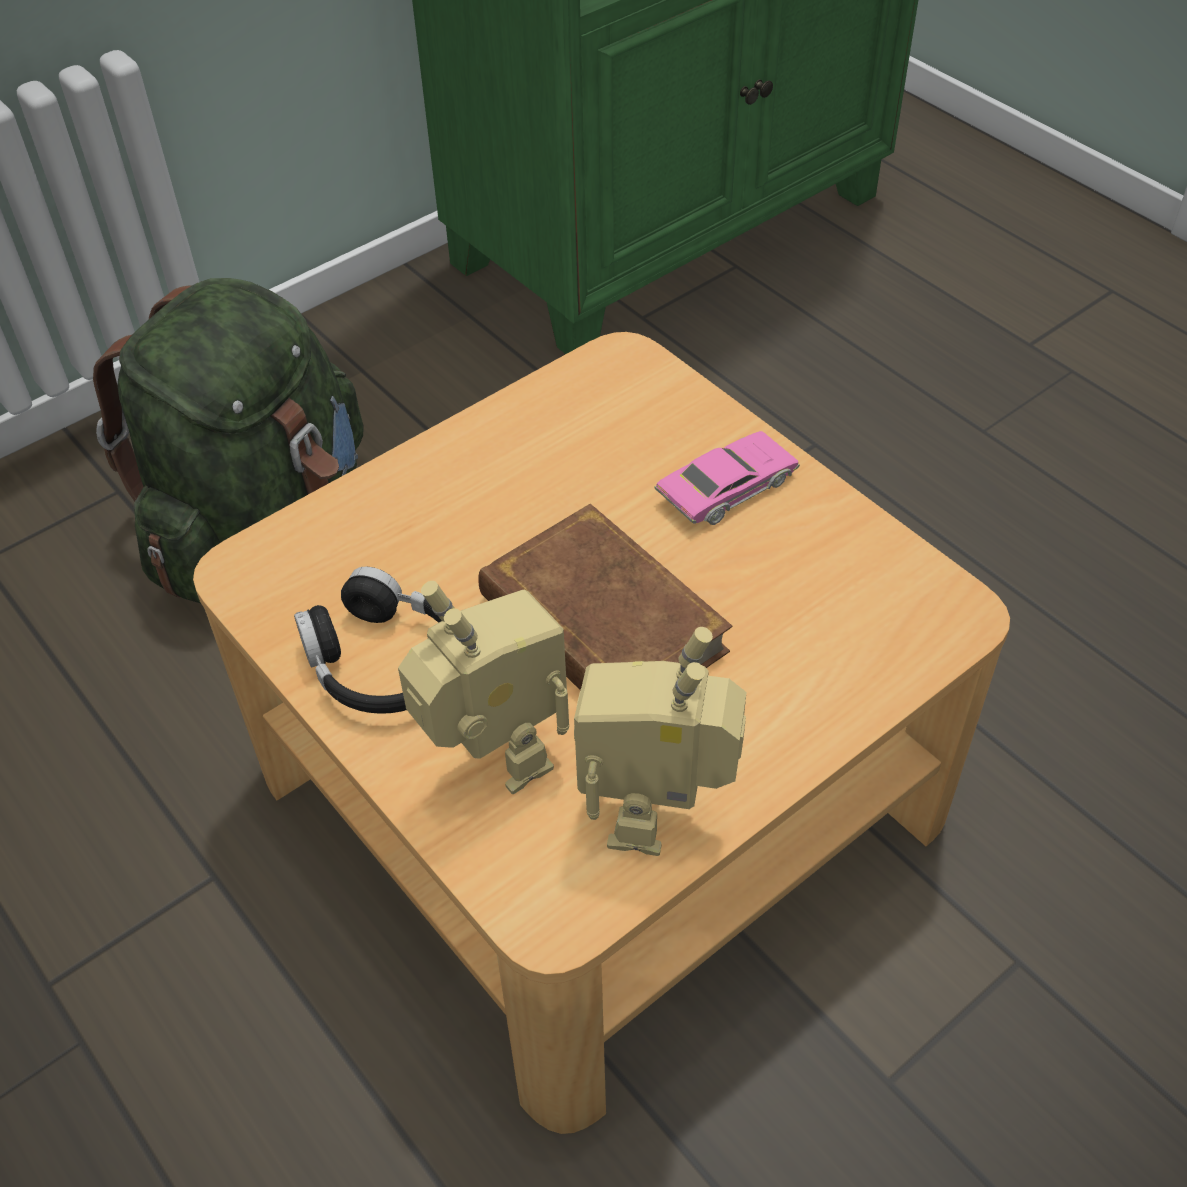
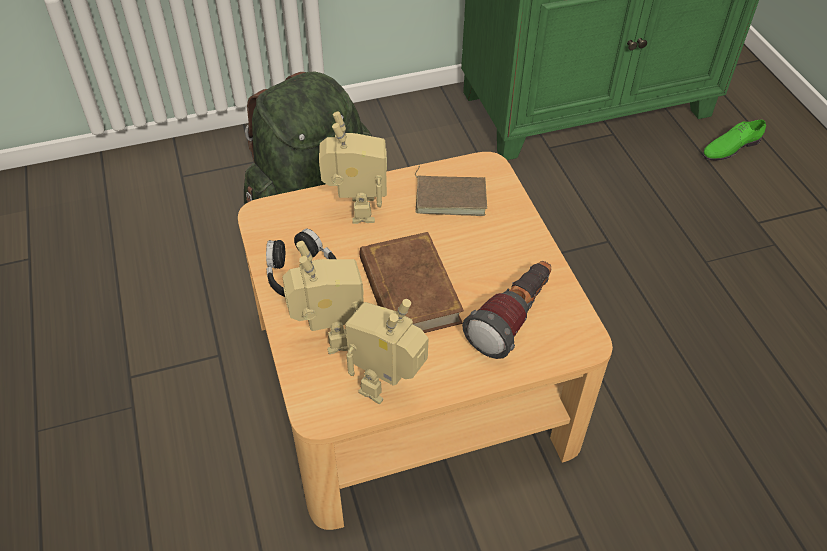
camera: 20 degrees right, 0 degrees up
(424, 507) = (356, 210): none -> toy robot
(587, 431) = (451, 196): none -> brown book
(726, 488) = (503, 245): pink toy car -> none
(813, 615) = (512, 319): none -> flashlight
(929, 237) = (730, 147): none -> green shoe

